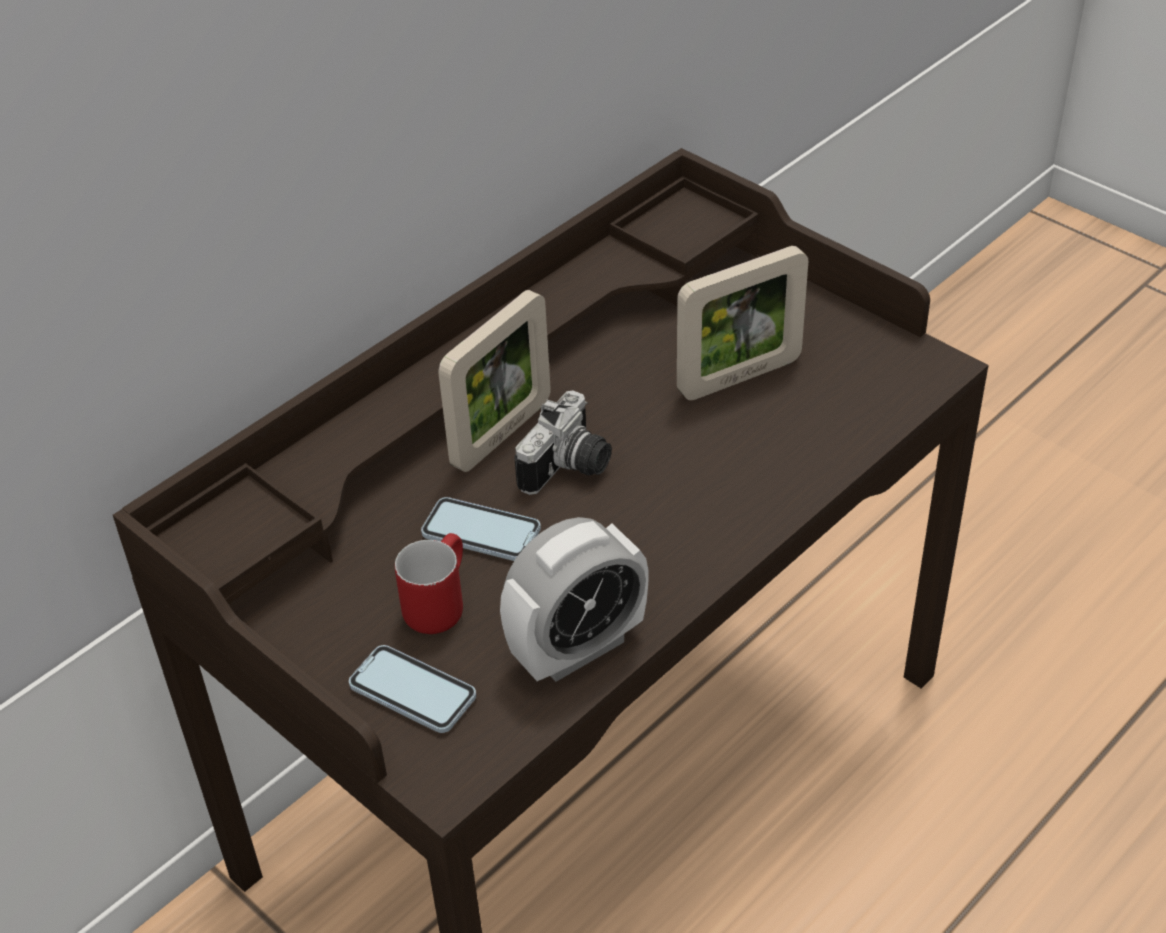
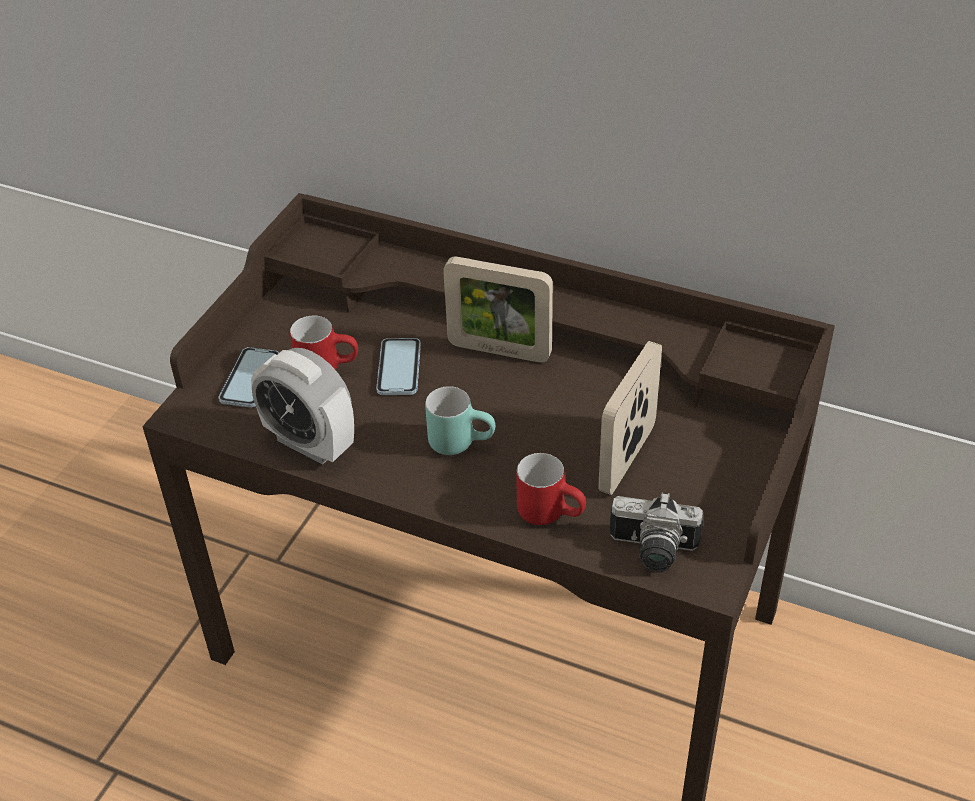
camera: 70 degrees right, 0 degrees up
(570, 469) = (479, 394): camera -> camera (652, 552)
(646, 503) = (461, 441): none -> turquoise mug
(739, 377) = (627, 458): picture frame -> picture frame turned 75 degrees clockwise
(795, 454) = (552, 512): none -> red mug

